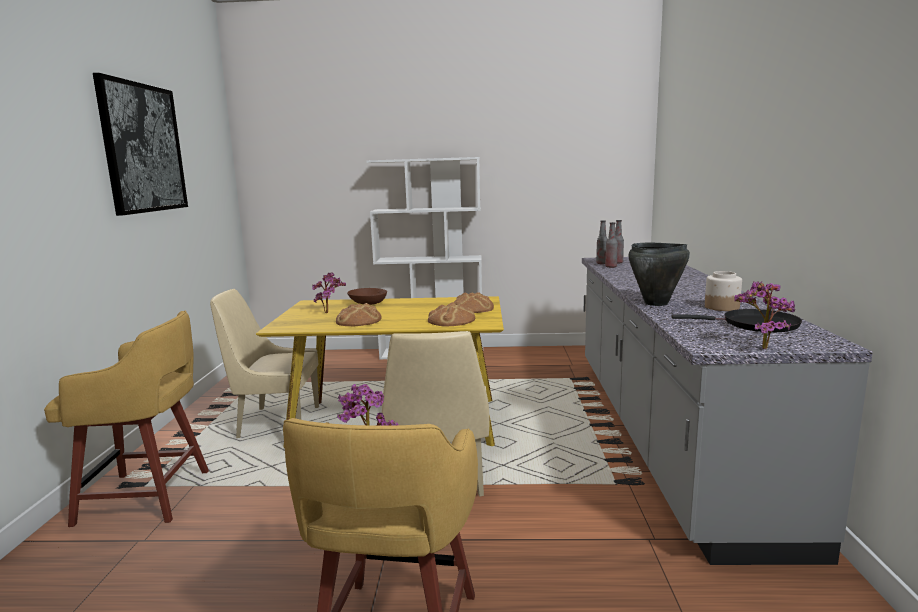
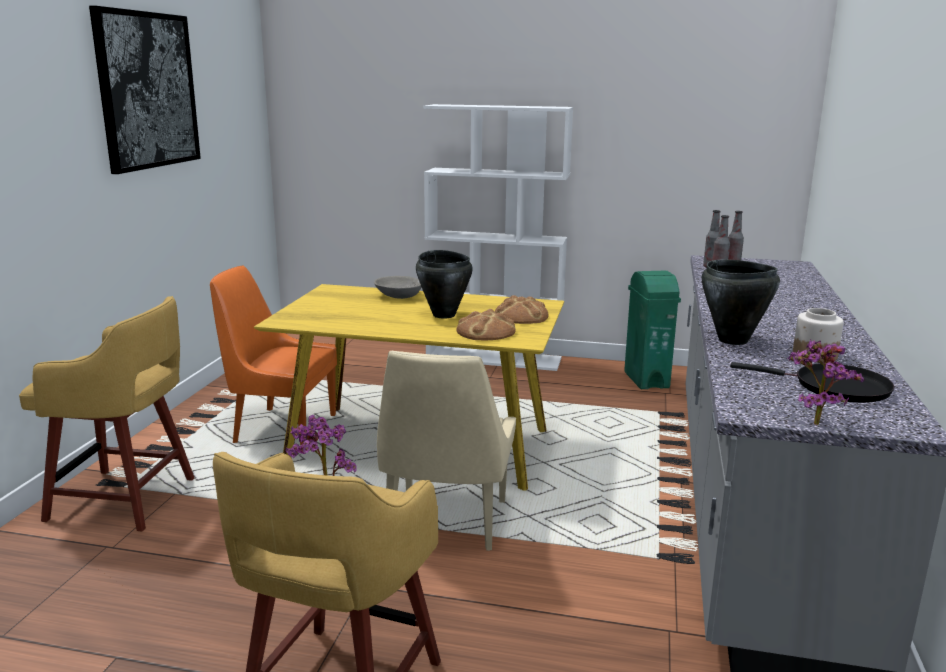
camera: 10 degrees right, 5 degrees up
(275, 422) = (281, 428): beige chair -> orange chair
(329, 313) = (347, 306): potted plant -> none
(359, 320) = (376, 321): bread -> none
(367, 303) = (398, 295): brown bowl -> grey bowl
(411, 312) = (444, 315): none -> black cooking pot
(551, 357) = (646, 379): none -> green trash can

